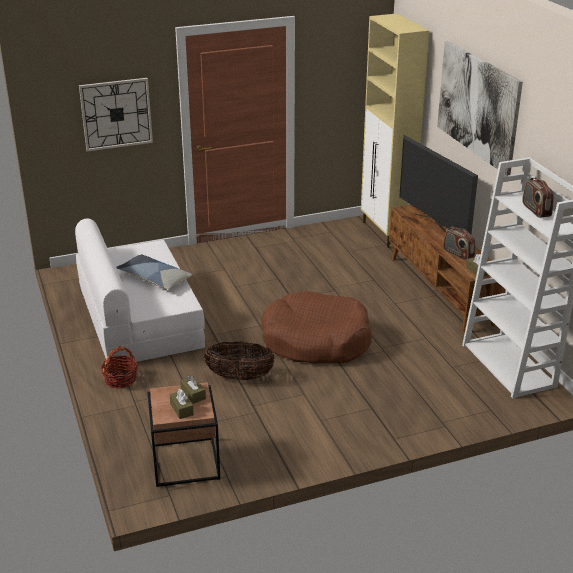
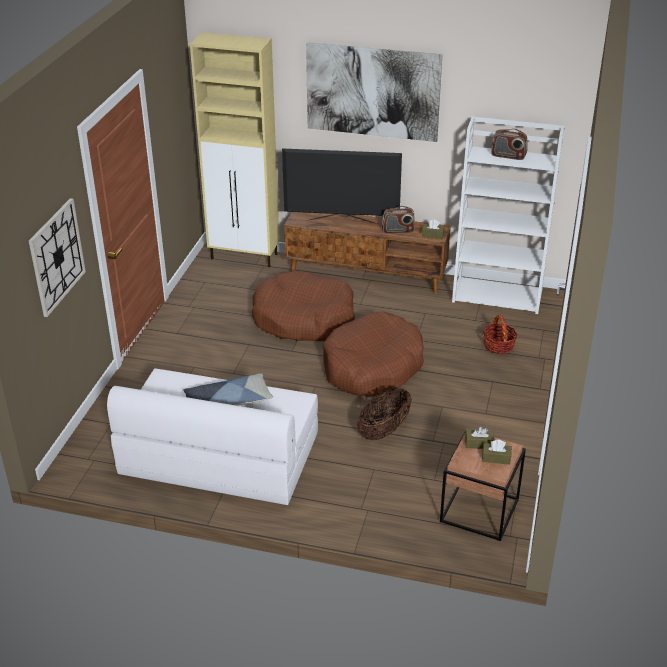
camera: 55 degrees left, 5 degrees up
(120, 379) = (316, 505): basket -> basket (498, 345)
(340, 287) = (304, 319): none -> brown dog bed

